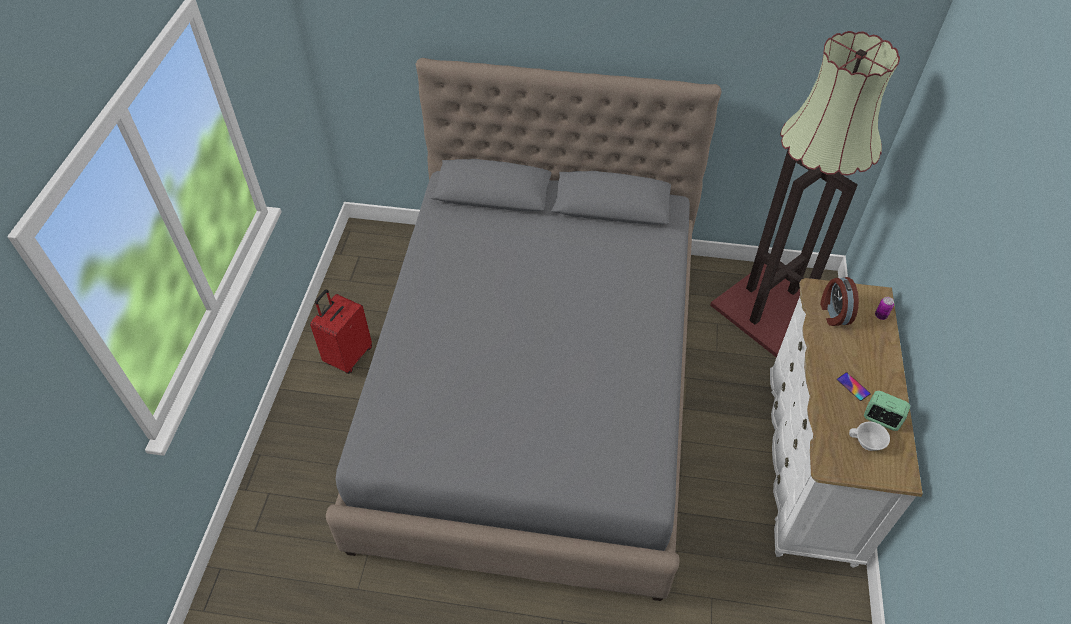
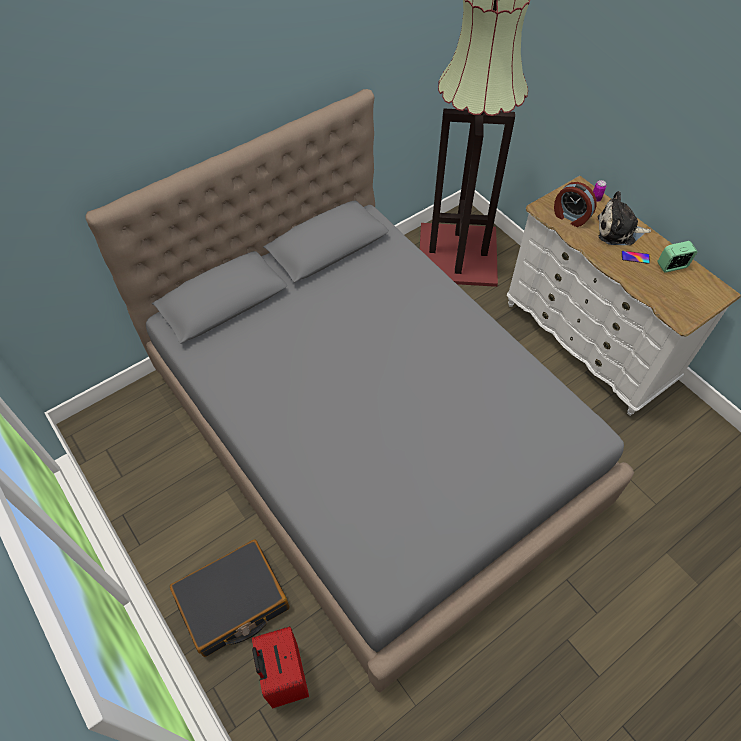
camera: 45 degrees left, 5 degrees up
(326, 415) = (233, 602): none -> black suitcase
(348, 356) = (194, 538): red suitcase -> red suitcase (284, 677)
(867, 355) = (618, 231): none -> plush toy
(867, 443) = (683, 287): white cup -> none

